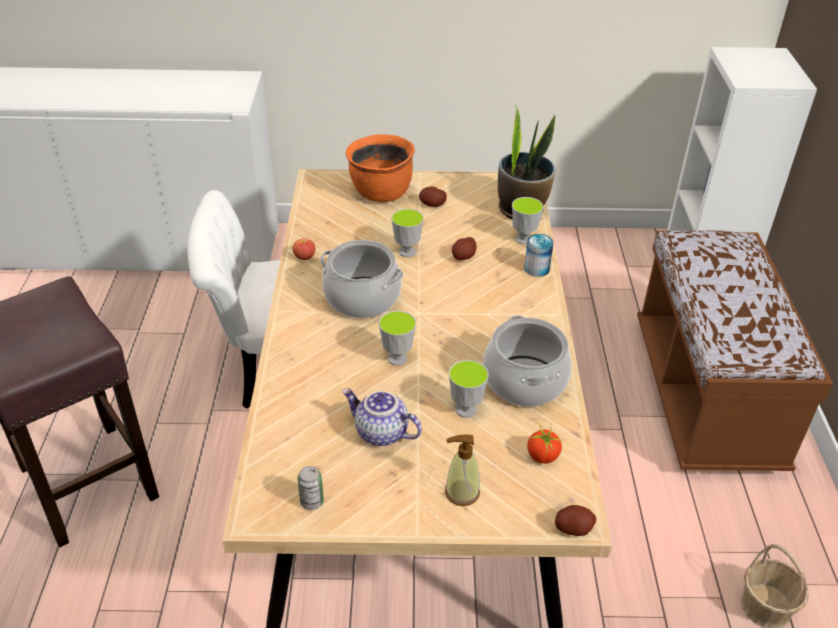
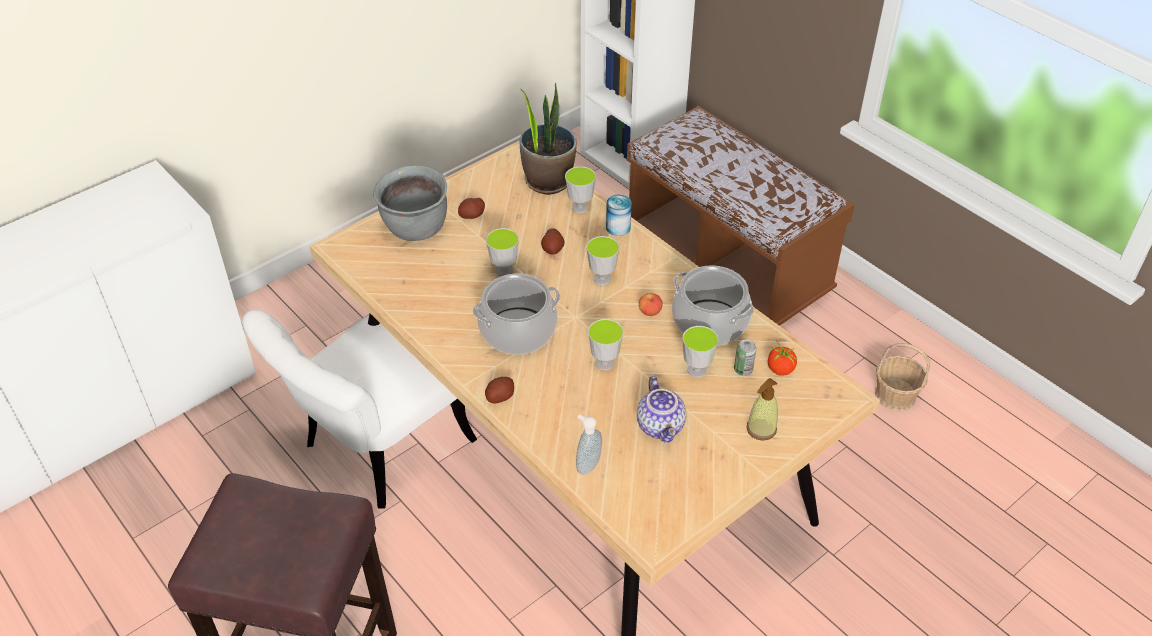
camera: 40 degrees left, 5 degrees up
(286, 422) = (587, 465): none -> soap dispenser
(304, 257) = (425, 325): apple -> apple (650, 312)
(312, 502) = (676, 506): can -> can (743, 370)
(380, 433) = (661, 426): teapot -> teapot turned 90 degrees counterclockwise
(381, 193) = (416, 229): orange cooking pot -> grey cooking pot
(475, 298) = (602, 278): none -> cup
(573, 528) = (849, 404): potato -> potato (500, 396)

